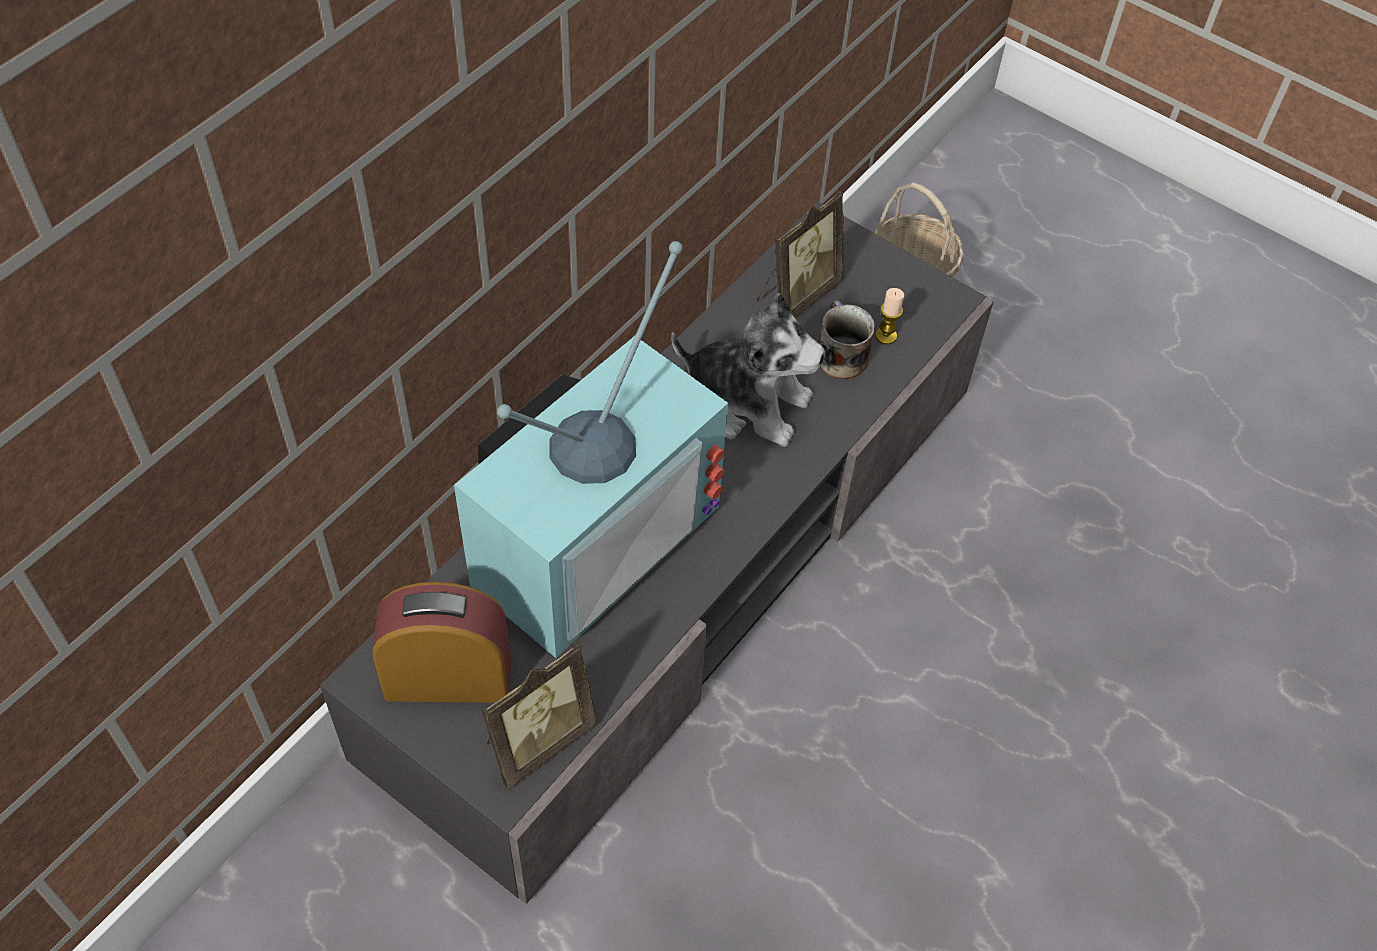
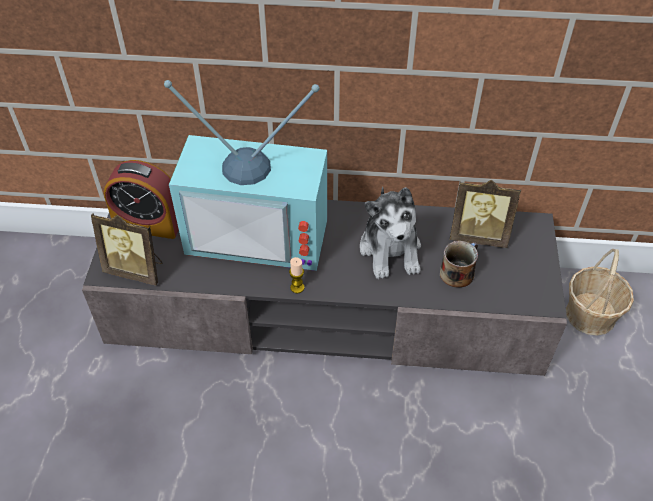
camera: 60 degrees right, 5 degrees down
(448, 677) = (148, 224): alarm clock -> alarm clock turned 135 degrees clockwise
(886, 336) = (490, 285): candle -> candle (297, 287)

